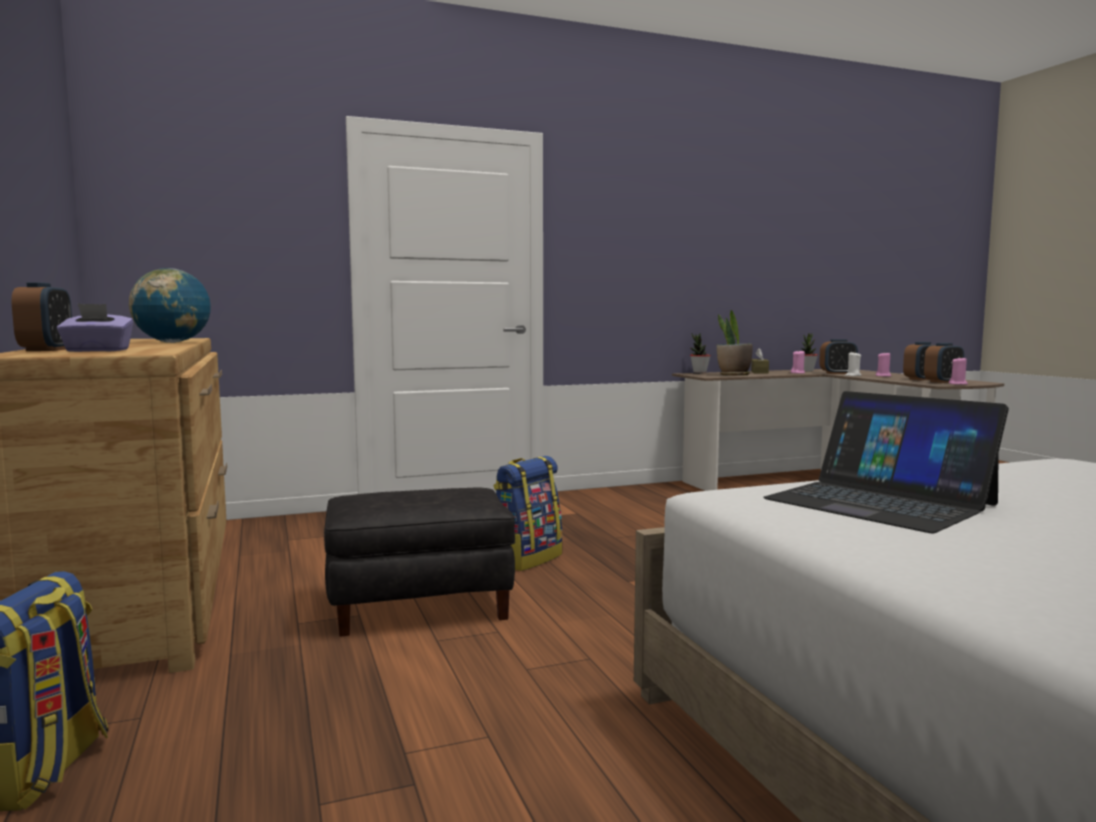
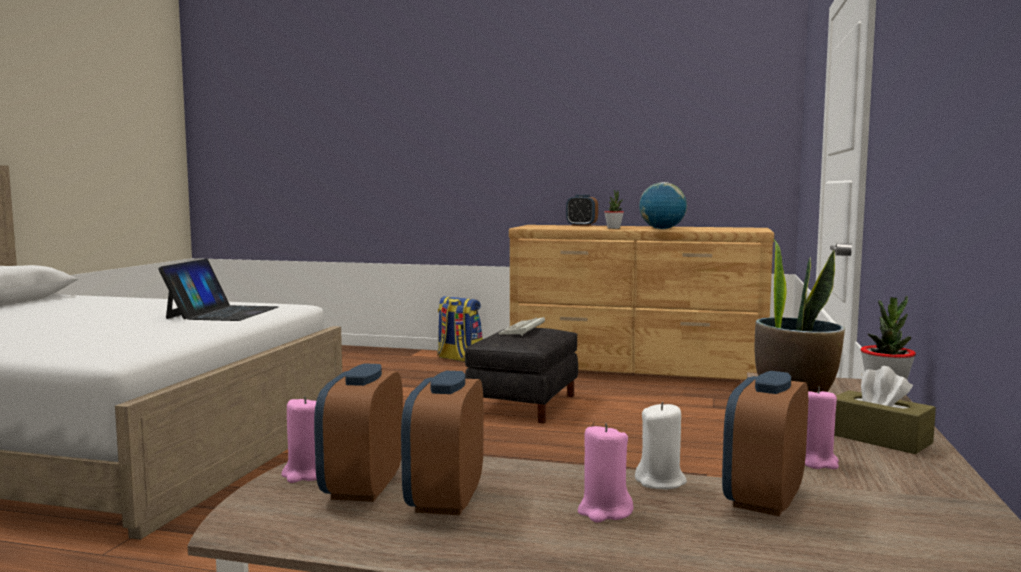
camera: 125 degrees right, 0 degrees up
(97, 351) = (561, 226): purple tissue box -> none
(387, 502) = (523, 330): none -> keyboard
(526, 559) = (570, 440): backpack -> none
(806, 371) = (910, 503): potted plant -> potted plant (613, 228)
(880, 501) = (222, 313): laptop -> laptop turned 105 degrees clockwise

